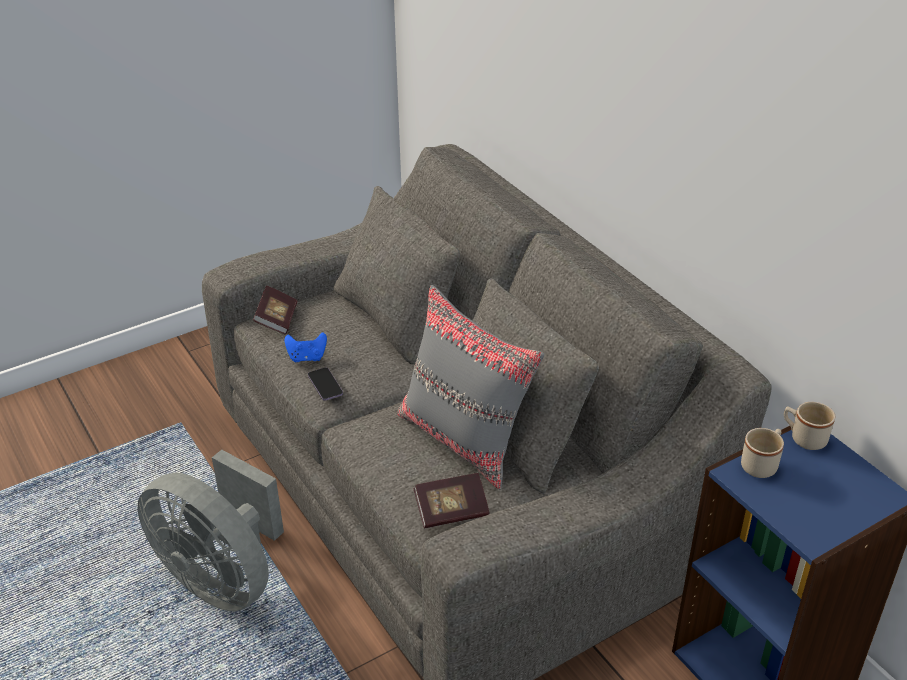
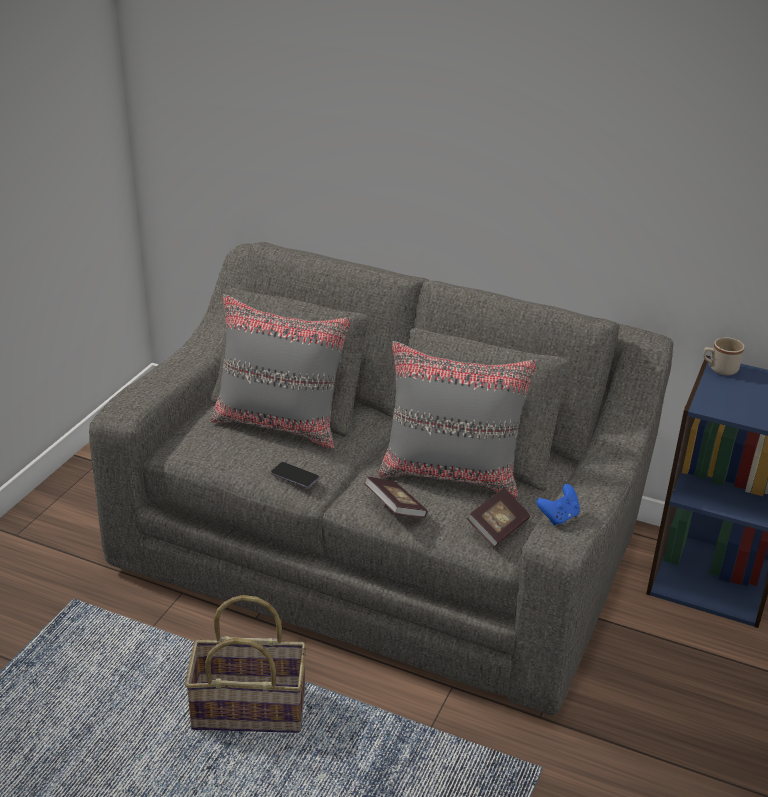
camera: 35 degrees left, 5 degrees down
(223, 578) = (250, 708): grey fan -> basket
(277, 320) = (190, 441): book -> book (395, 508)
(307, 357) = (254, 461): blue game controller -> blue game controller (558, 517)
(365, 331) = (280, 424): none -> grey pillow
(762, 464) = (714, 394): beige mug -> none

